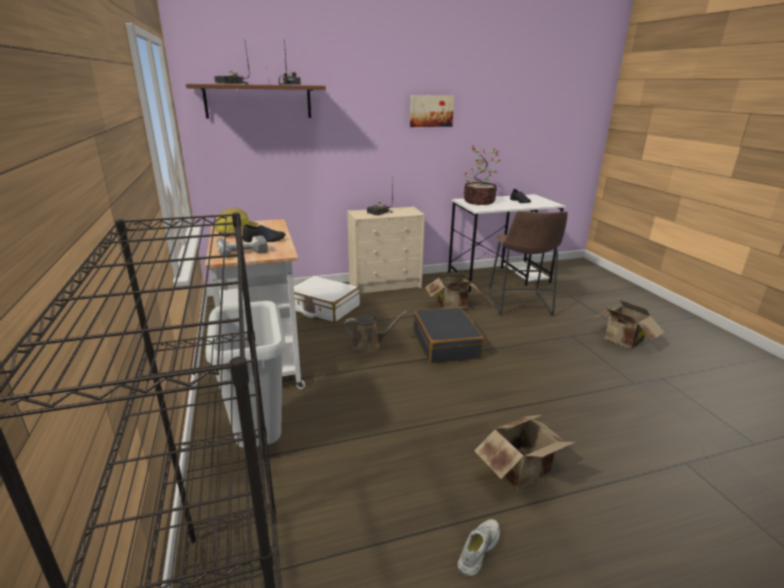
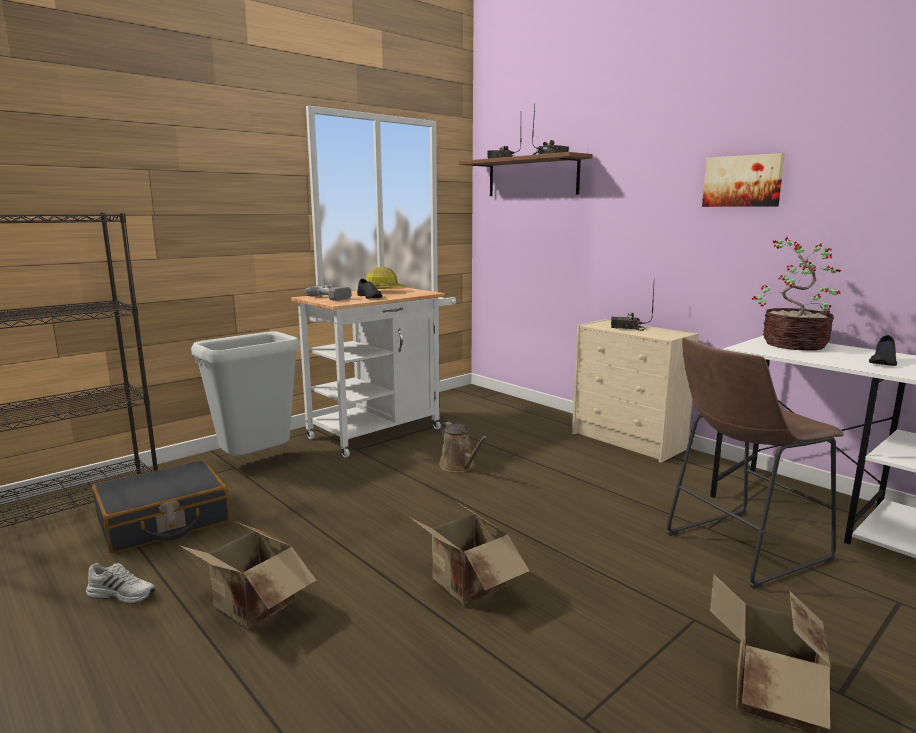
camera: 65 degrees right, 10 degrees down
(323, 308) = (515, 427): white suitcase -> none
(446, 344) = (514, 508): black suitcase -> black suitcase (164, 521)
(453, 306) = (640, 493): cardboard box -> cardboard box (465, 587)

